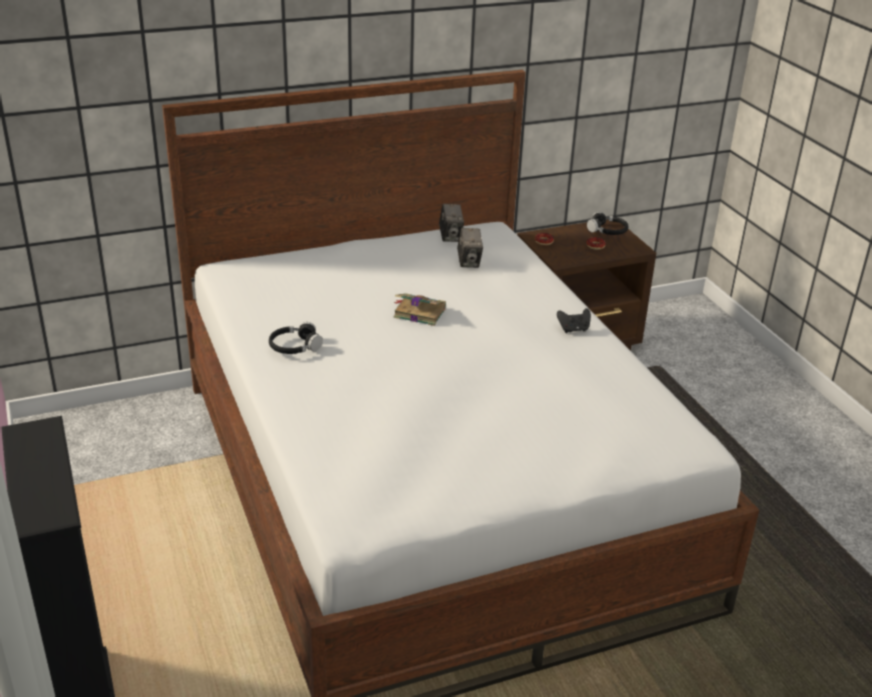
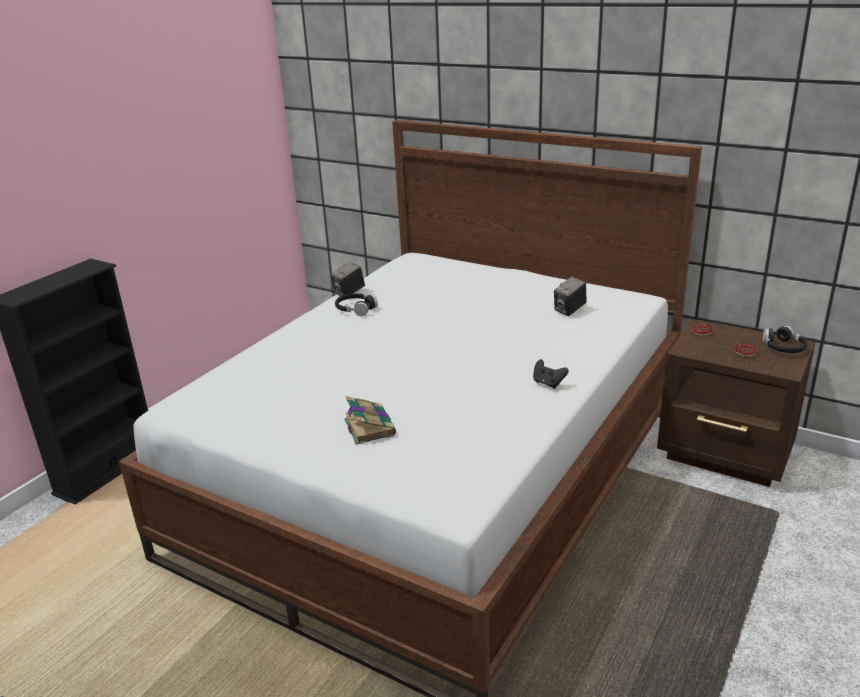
camera: 55 degrees right, 5 degrees down
(418, 312) = (465, 324): book -> book (369, 426)
(450, 237) = (593, 291): camera -> camera (349, 293)

